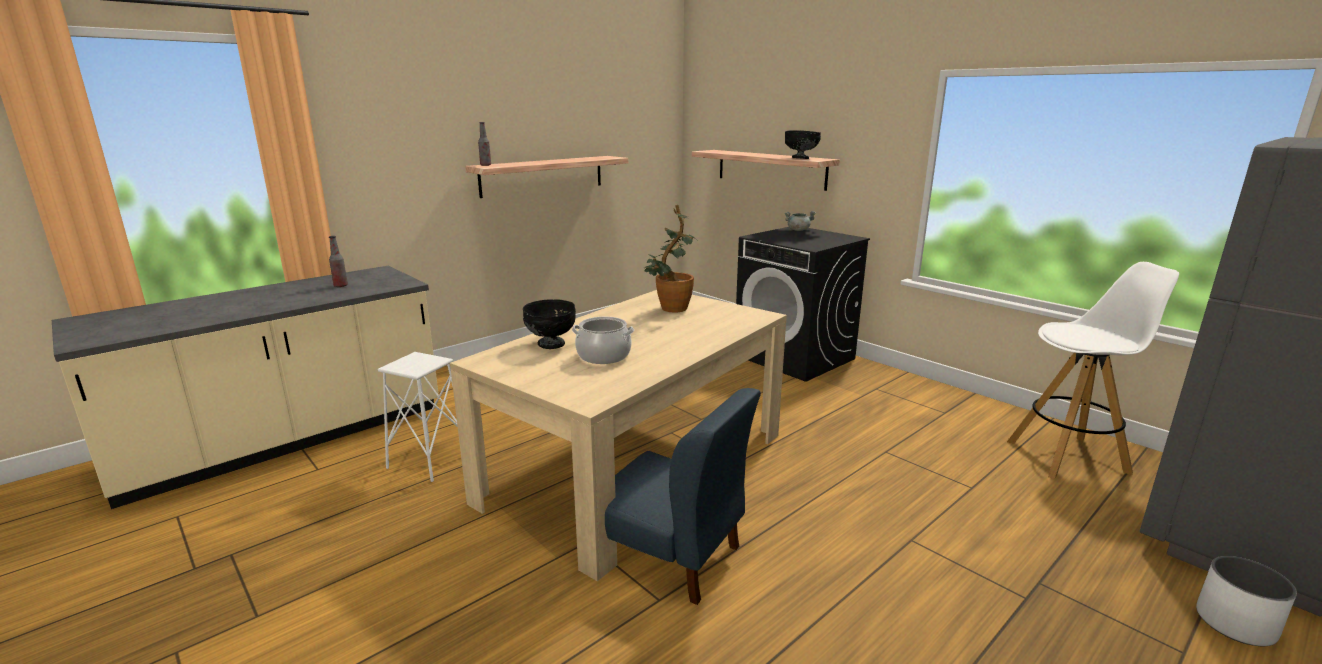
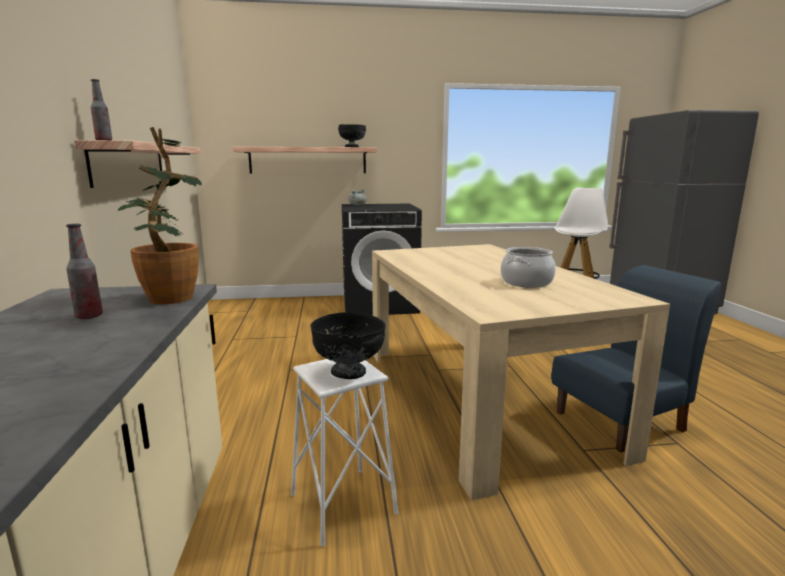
camera: 55 degrees left, 5 degrees down
(551, 344) = (475, 289): black bowl -> black bowl (349, 373)
(669, 310) = (435, 256): potted plant -> potted plant (168, 301)
(1235, 624) = (720, 325): white planter -> none

